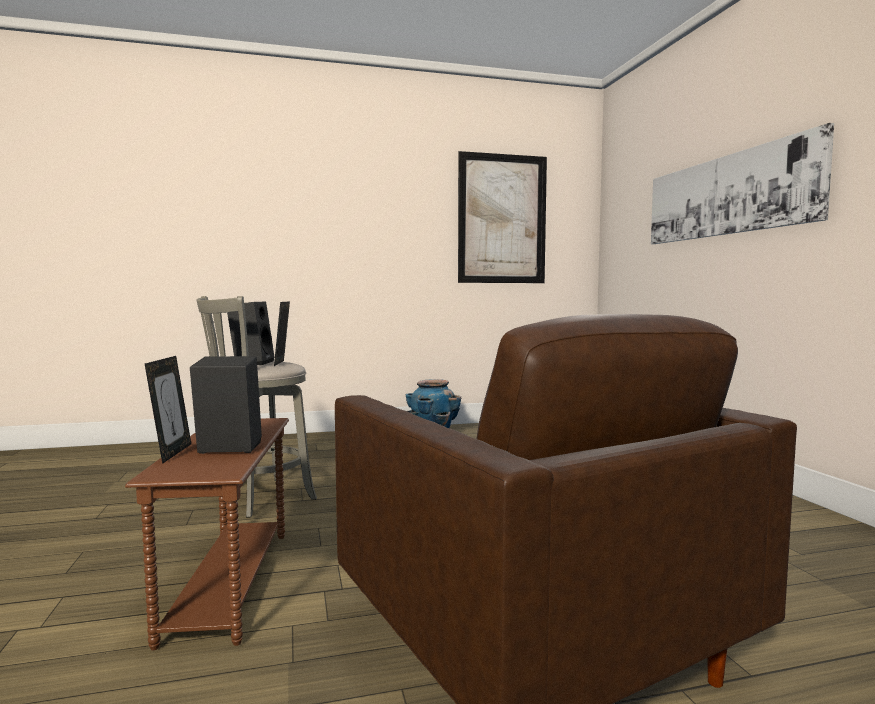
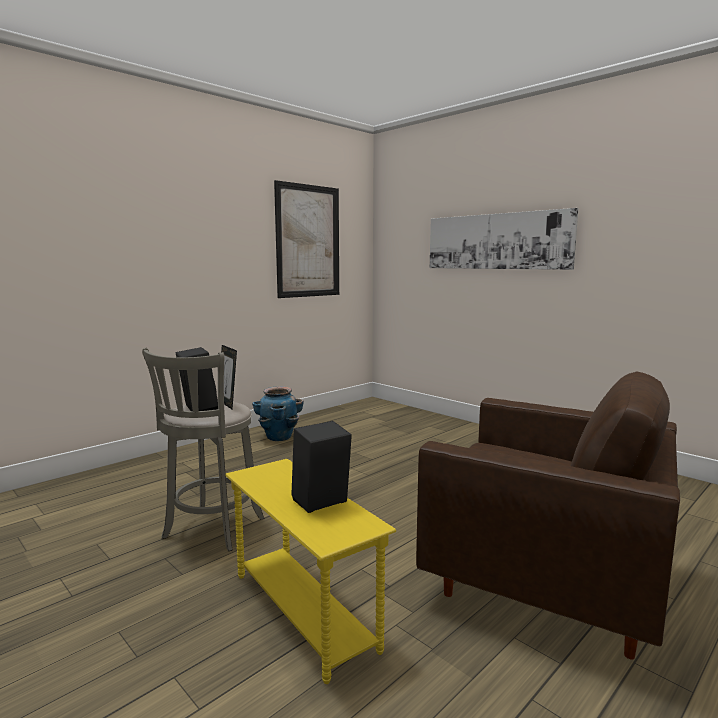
camera: 30 degrees left, 5 degrees up
(171, 453) = (284, 518): picture frame -> none
(228, 583) = (302, 611): brown side table -> yellow side table

